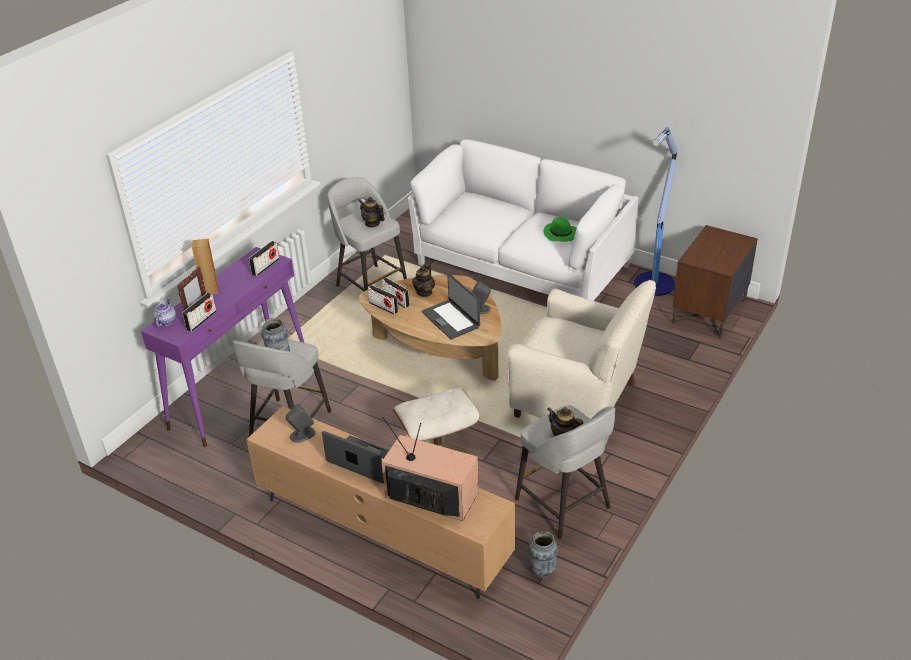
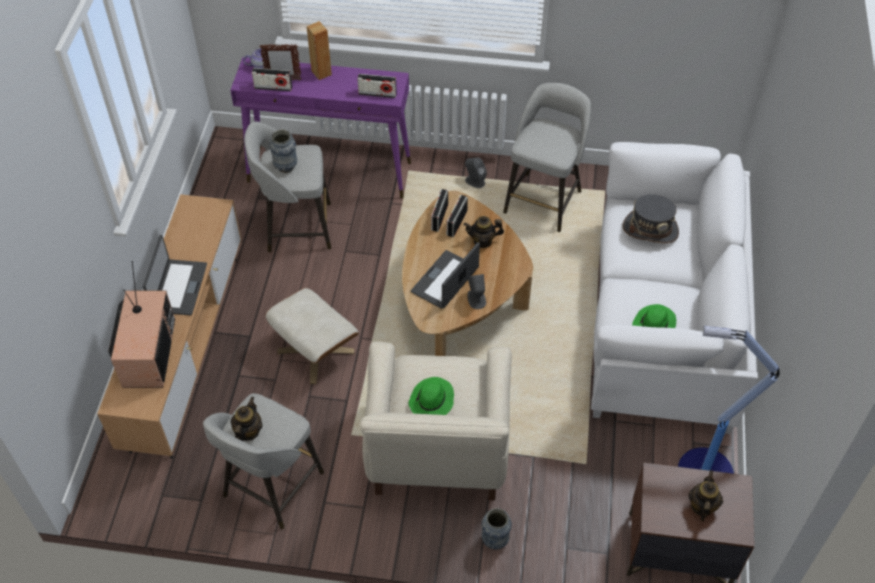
camera: 65 degrees right, 15 degrees up
(302, 435) = (198, 229): grey speaker -> grey speaker (474, 182)
(372, 223) = (547, 146): teapot -> teapot (702, 506)
(475, 213) = (650, 229): none -> grey hat
(542, 570) = (178, 494): vase -> vase (495, 540)
(572, 346) = (431, 401): none -> green hat

